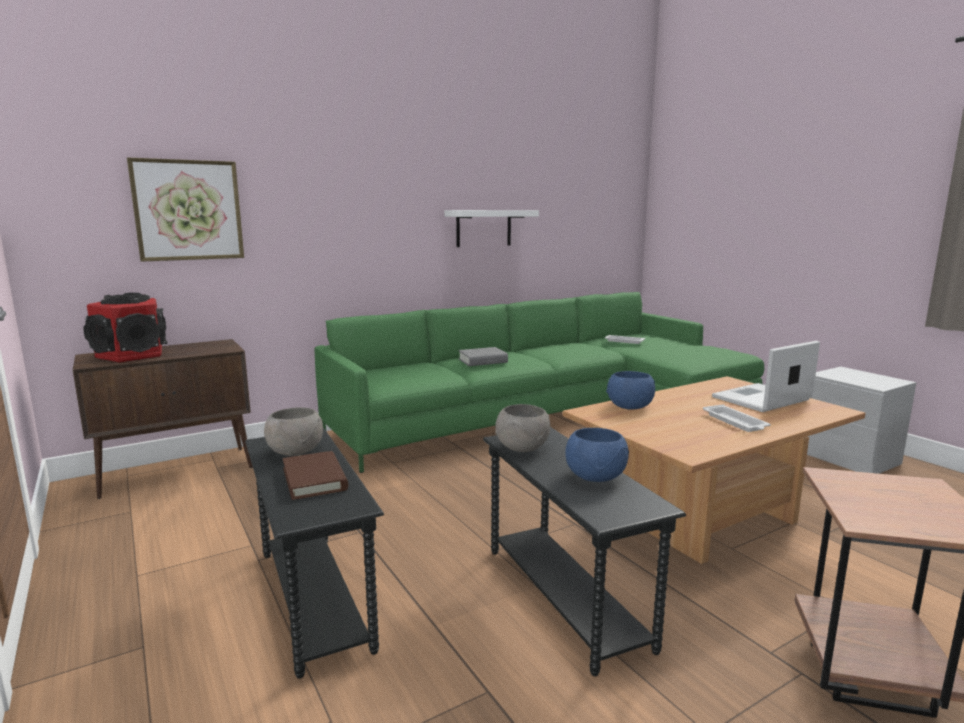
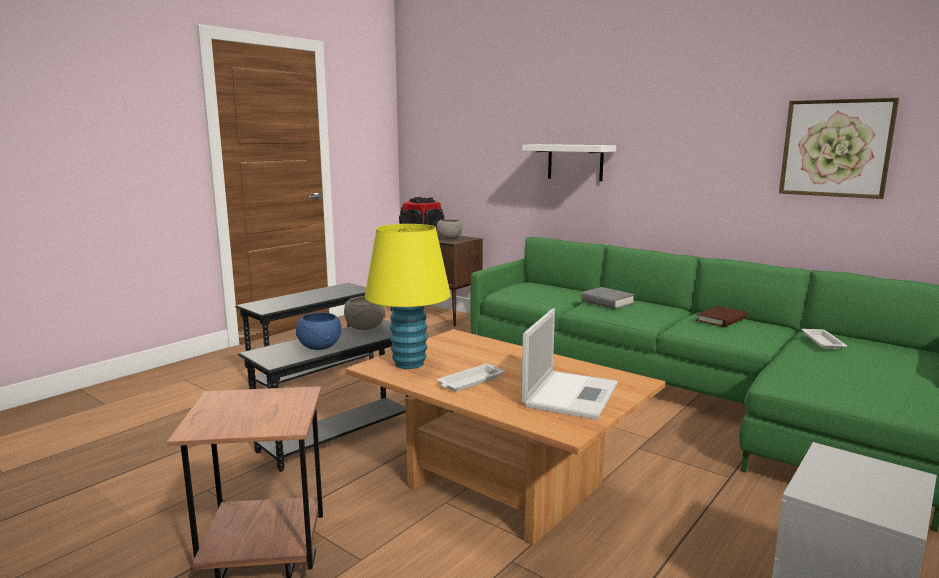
camera: 70 degrees right, 0 degrees up
(188, 210) = (469, 147): picture -> picture (836, 148)
(296, 451) = (334, 291): grey bowl -> grey bowl (449, 239)
(314, 479) = (297, 299): brown book -> brown book (721, 319)
(483, 228) = (701, 170): white shelf -> white shelf (575, 162)
(631, 407) = (483, 346): blue bowl -> none
(681, 437) = (409, 363): none -> yellow table lamp
(760, 399) = (571, 394): laptop -> laptop turned 75 degrees clockwise

